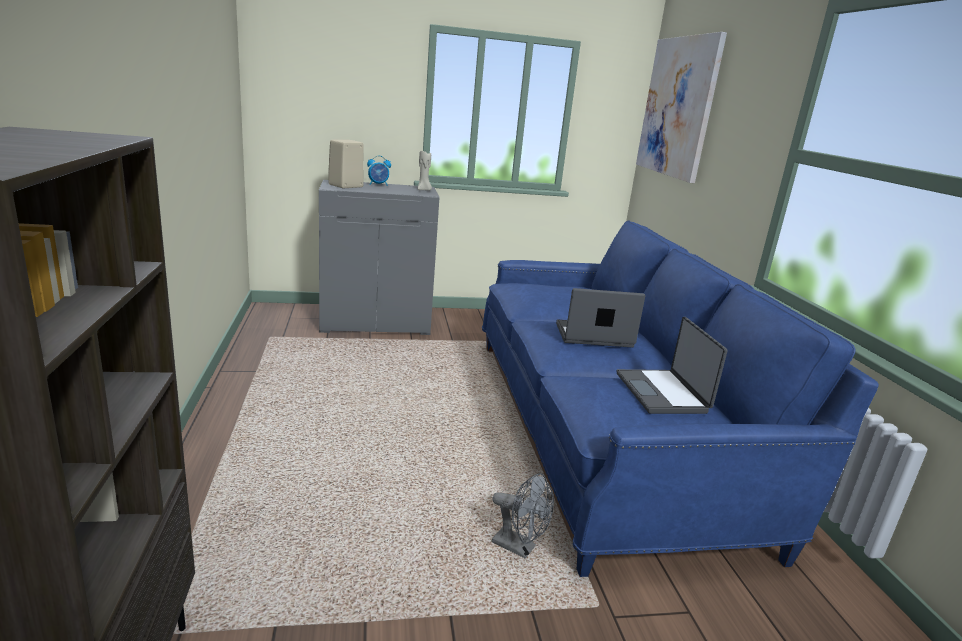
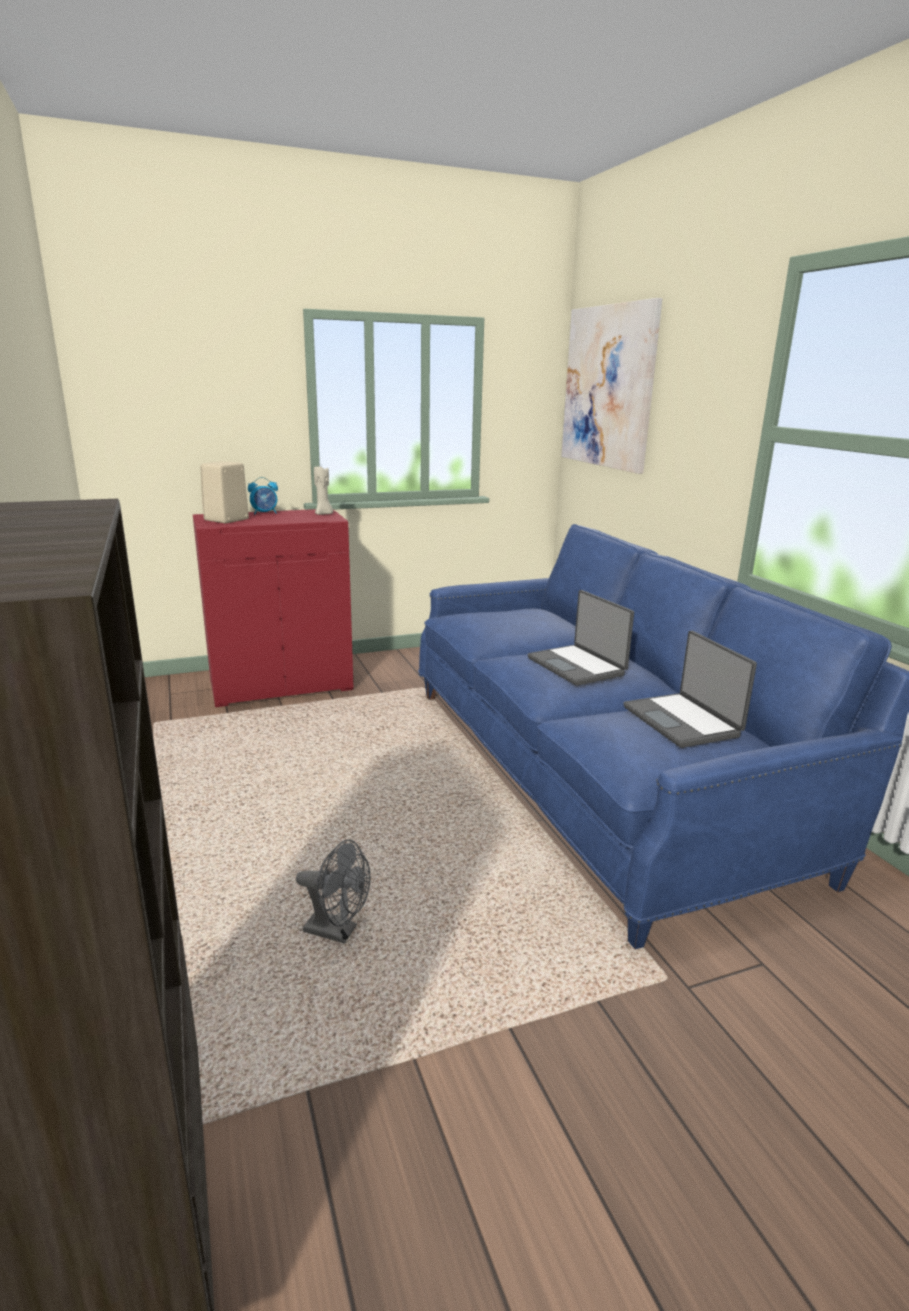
camera: 10 degrees left, 0 degrees up
(376, 323) = (281, 684): grey cabinet -> red cabinet
(520, 547) = (556, 929): grey fan -> grey fan (338, 931)
(594, 336) = (577, 666): laptop -> laptop turned 105 degrees counterclockwise

